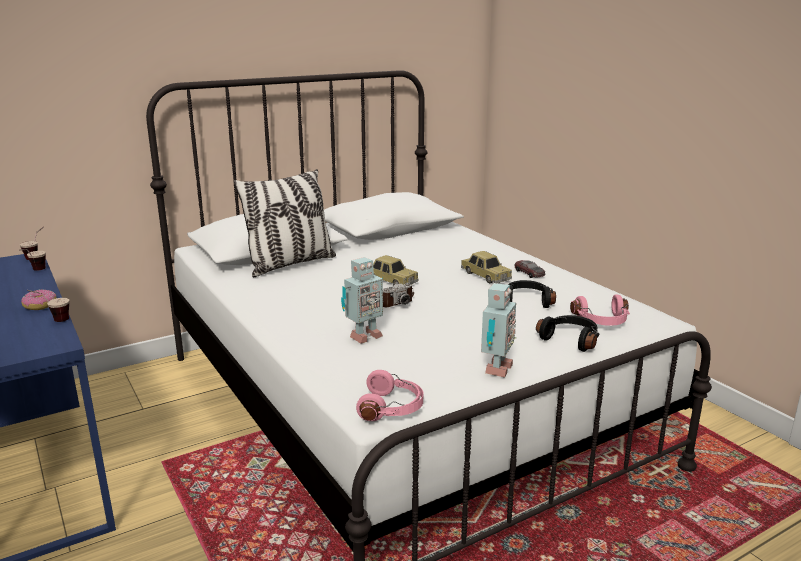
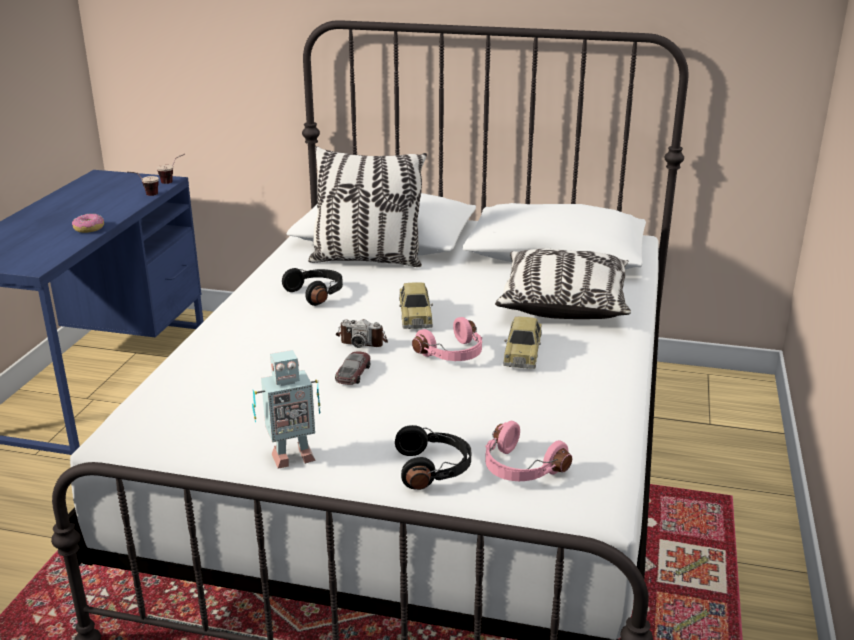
camera: 45 degrees right, 5 degrees up
(53, 320) = (70, 245): cup -> none
(363, 336) = (264, 363): toy robot -> none
(392, 408) = (139, 441): pink headphones -> pink headphones (453, 354)
(450, 248) = (563, 303): none -> pillow
(526, 301) = (494, 403): black headphones -> black headphones (317, 293)
(529, 273) = (582, 371): toy car -> toy car (353, 373)

